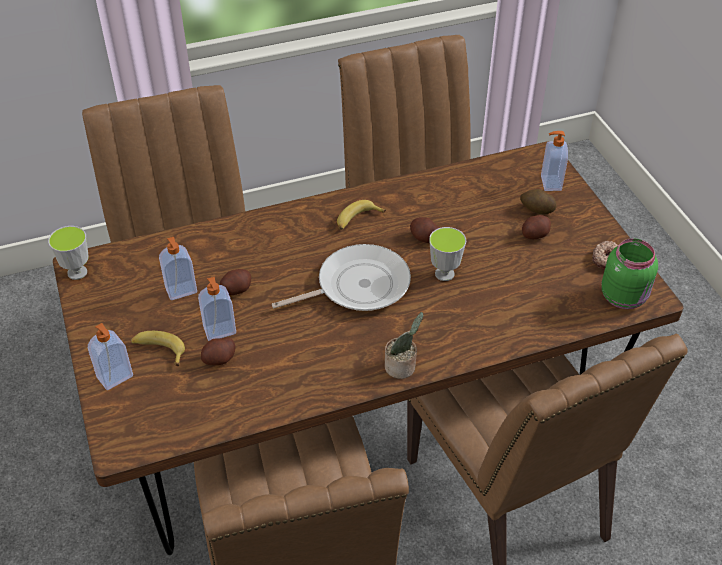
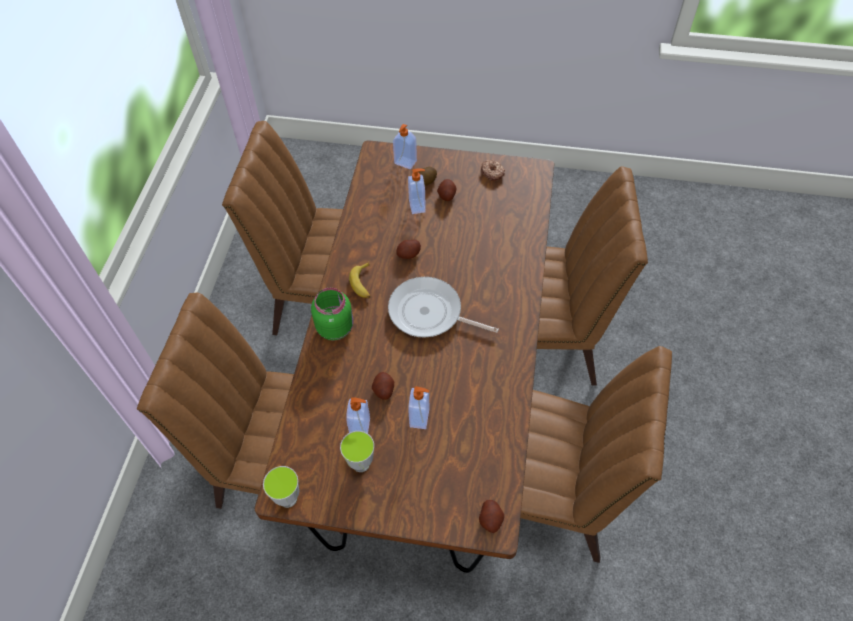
camera: 60 degrees left, 10 degrees up
(115, 378) = (425, 508): soap dispenser -> soap dispenser (418, 206)
(159, 350) = (414, 467): banana -> none
(219, 359) = (447, 429): potato -> potato (490, 519)
(357, 286) = (429, 313): frying pan -> frying pan turned 75 degrees counterclockwise
(402, 367) = (519, 322): potted plant -> none
(444, 274) = (450, 260): cup -> cup (361, 464)
(624, 296) = (528, 181): green jar -> green jar (335, 327)

